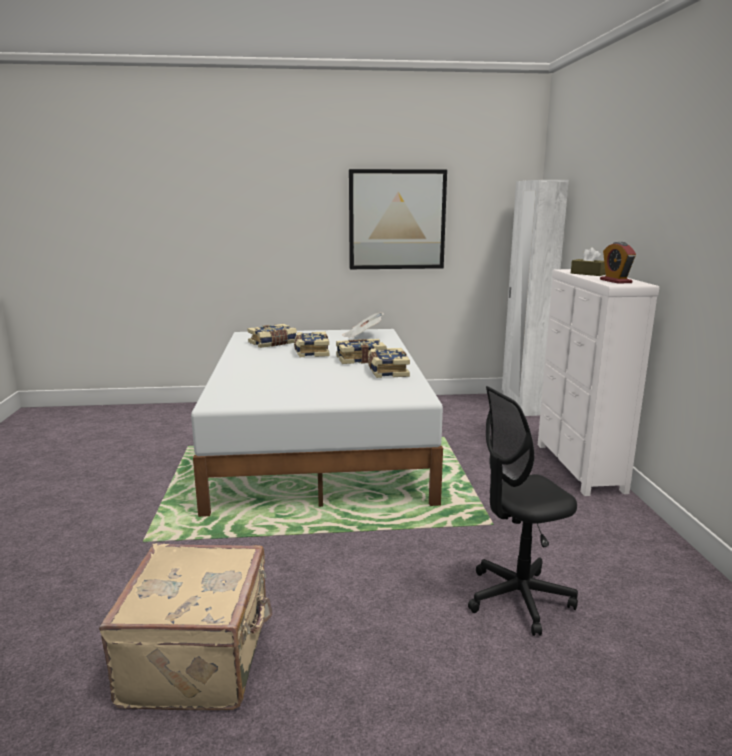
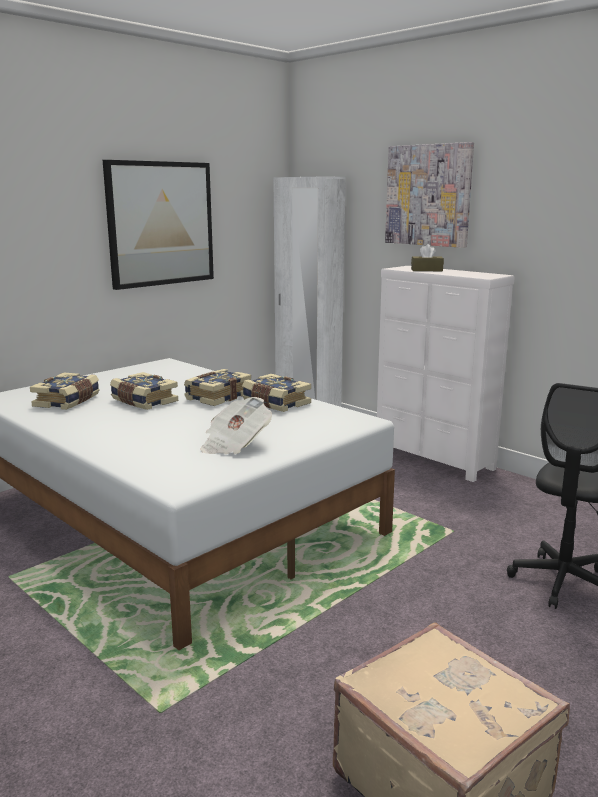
camera: 40 degrees left, 0 degrees up
(362, 336) = (157, 372): newspaper -> newspaper (235, 445)
(615, 198) = (428, 195): none -> picture
(615, 281) = (473, 274): alarm clock -> none

